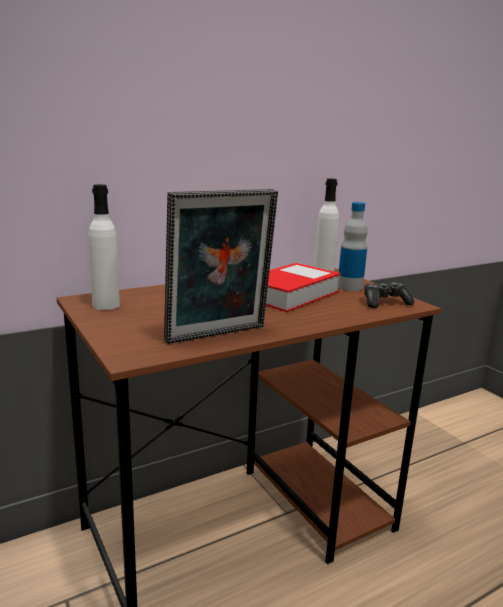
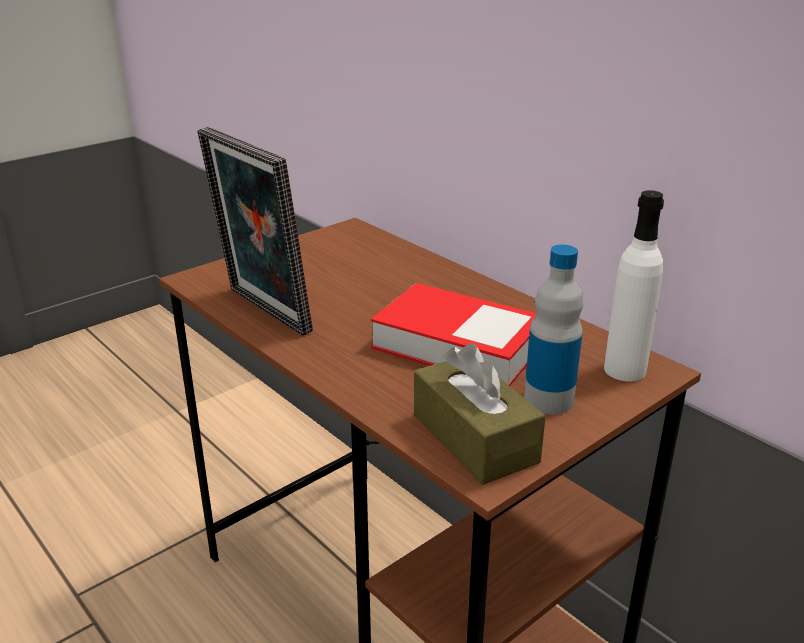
camera: 80 degrees right, 10 degrees up
(106, 305) = (338, 242): white bottle -> none
(385, 302) = (474, 438): game controller -> brown tissue box

